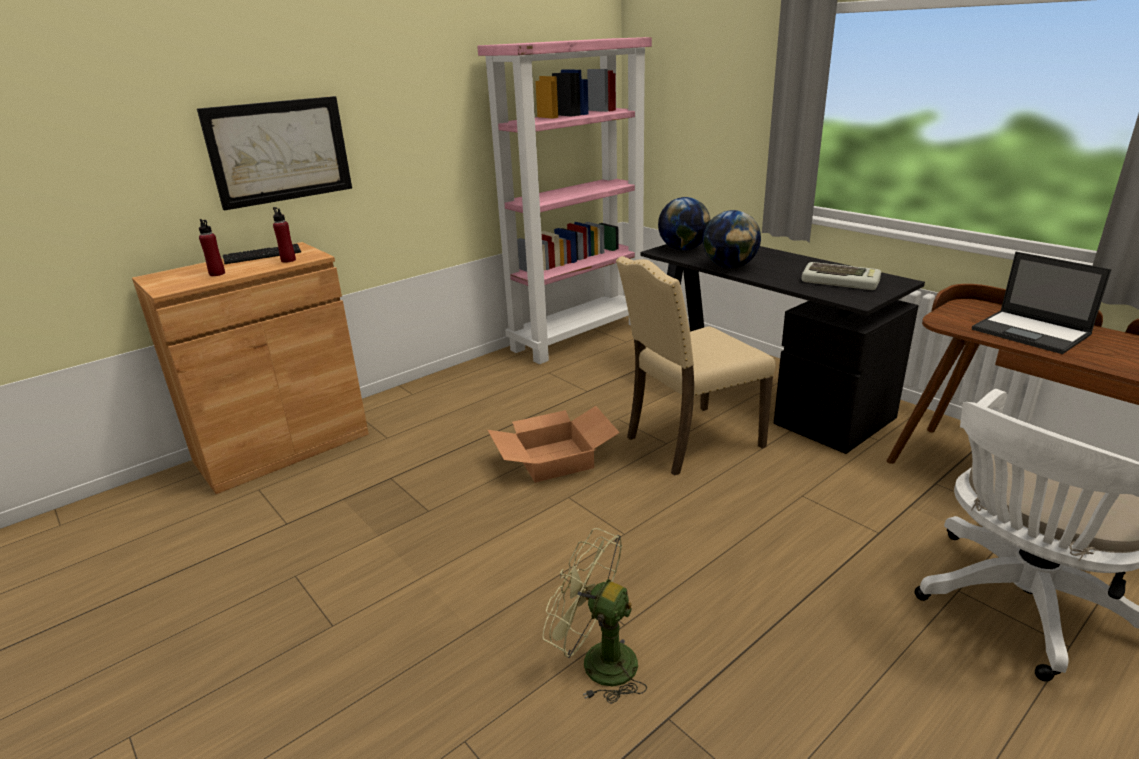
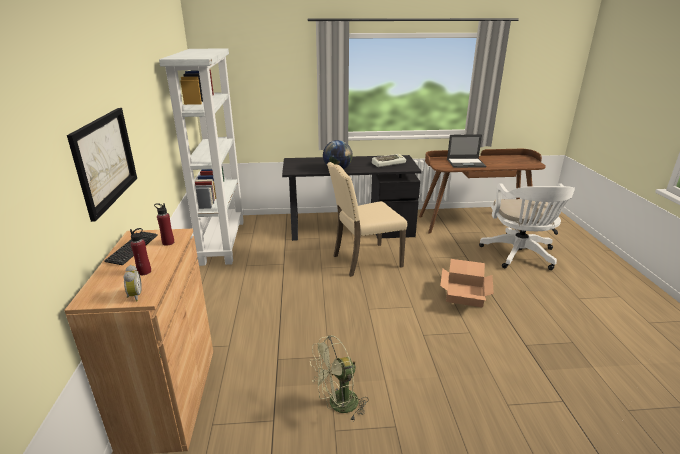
camera: 55 degrees left, 0 degrees up
(166, 286) = (134, 296): none -> alarm clock
(555, 459) = (332, 299): cardboard box -> cardboard box (463, 293)
(578, 336) = (222, 241): pink bookcase -> white bookcase
(597, 662) = (485, 349): green fan -> green fan (338, 405)
(683, 249) = (297, 167): globe -> none
(690, 441) = (365, 260): beige chair -> beige chair turned 60 degrees clockwise

